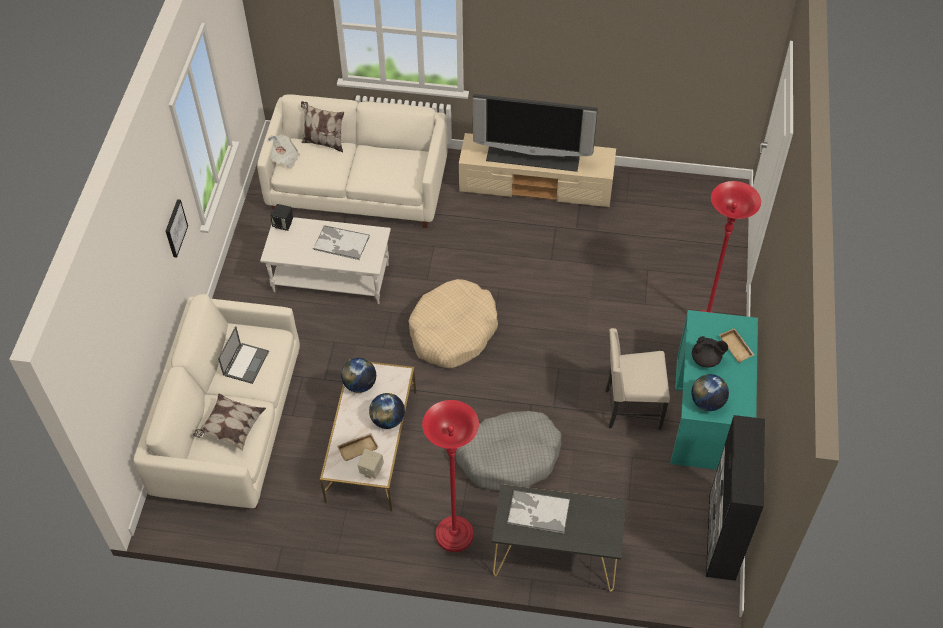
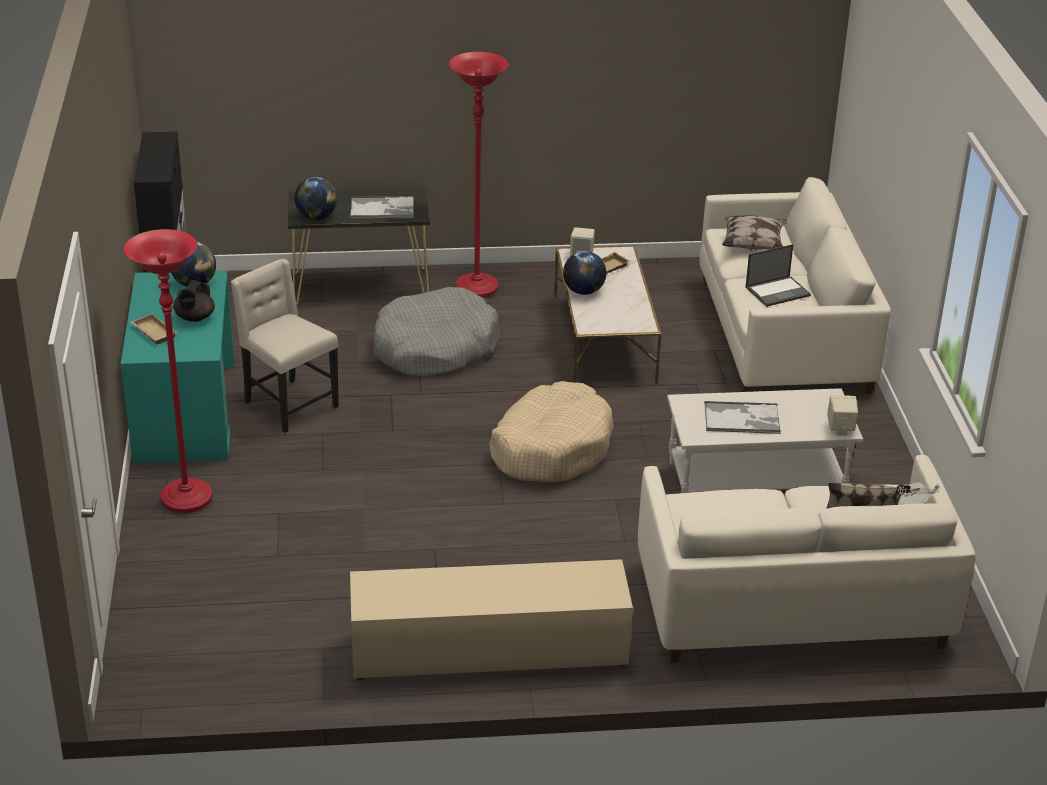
camera: 165 degrees right, 20 degrees down
(175, 228) = (920, 231): picture -> none
(246, 363) = (778, 291): laptop -> laptop turned 120 degrees counterclockwise
(283, 224) = (840, 429): black speaker -> beige speaker
(360, 384) = (634, 314): globe -> globe (316, 217)
(533, 156) = (496, 587): television -> none
(631, 408) = (288, 405): beige chair -> beige chair turned 120 degrees counterclockwise
(706, 359) = (194, 318): black teapot -> black teapot turned 75 degrees counterclockwise

